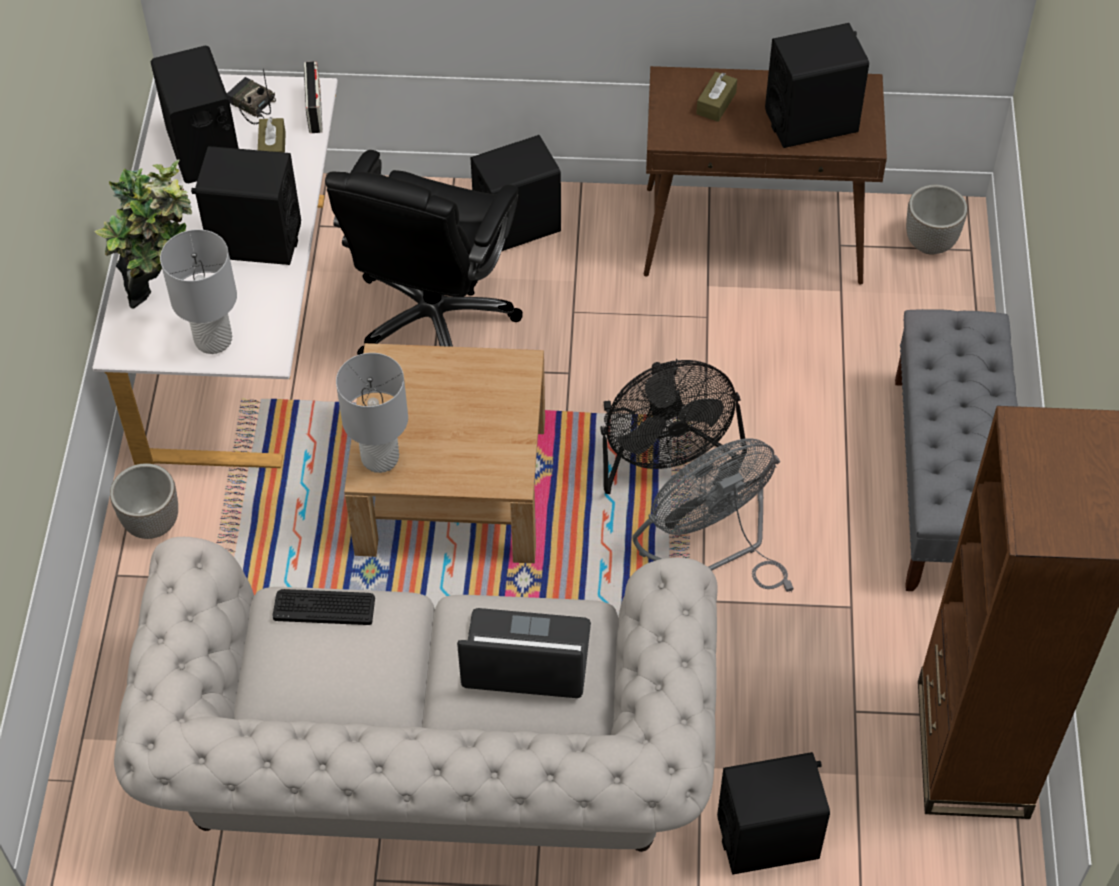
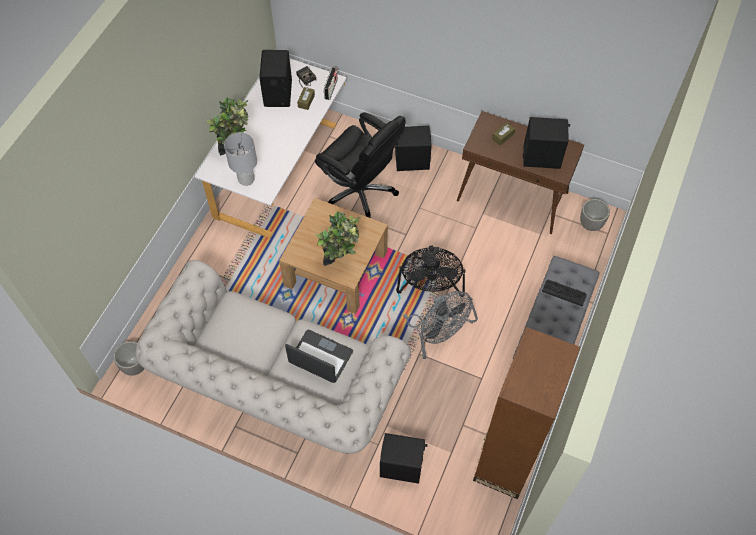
camera: 20 degrees right, 5 degrees up
(152, 523) = (209, 245): planter -> planter (135, 366)
(255, 240) = (282, 140): black speaker -> none
(324, 607) = (248, 308): keyboard -> keyboard (564, 292)
(380, 461) = (299, 251): grey table lamp -> none
(434, 318) = (359, 192): black office chair -> black office chair turned 90 degrees counterclockwise
(478, 454) = (340, 262): none -> potted plant
(721, 545) = (437, 332): grey fan -> grey fan turned 150 degrees clockwise

